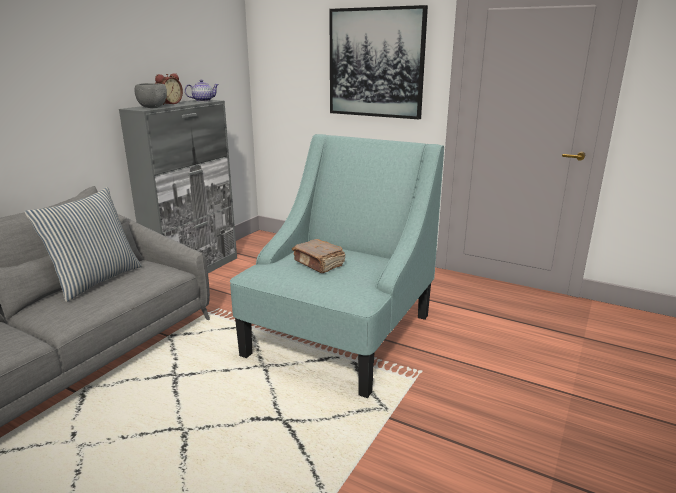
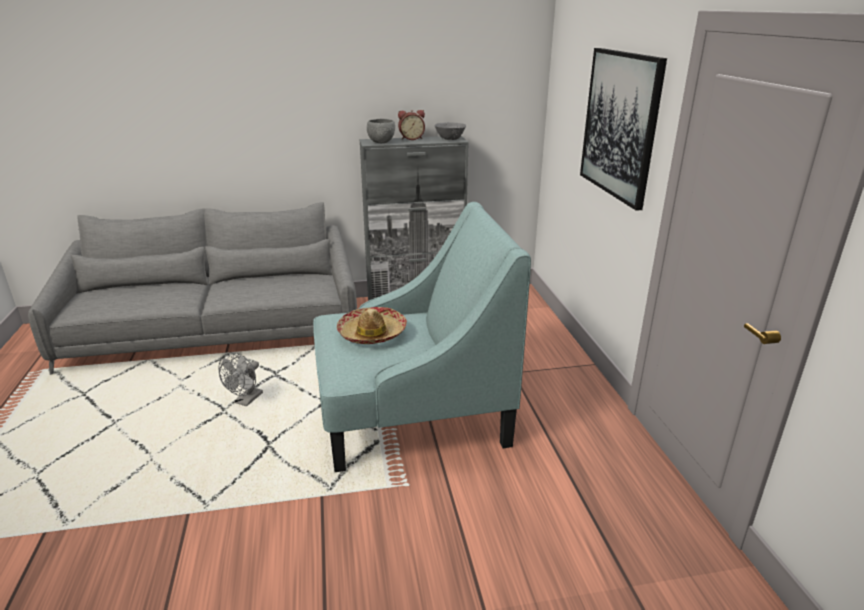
camera: 50 degrees right, 5 degrees up
(95, 280) = (278, 278): pillow -> none
(189, 409) = (246, 401): none -> grey fan
(202, 100) = (449, 139): teapot -> grey bowl
(319, 264) = (372, 333): brown book -> hat

